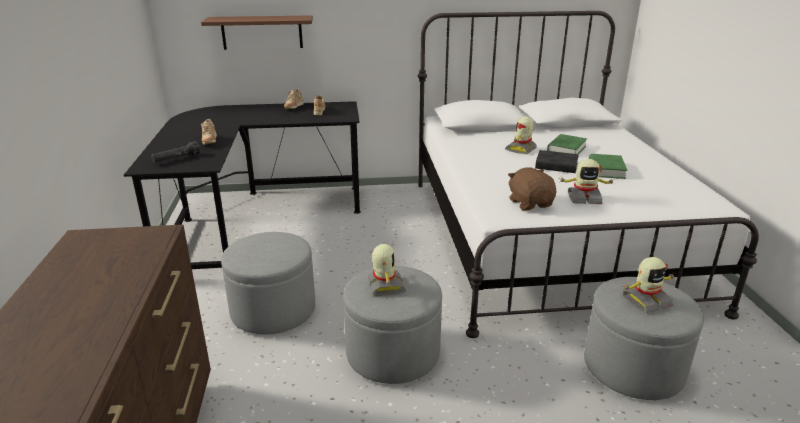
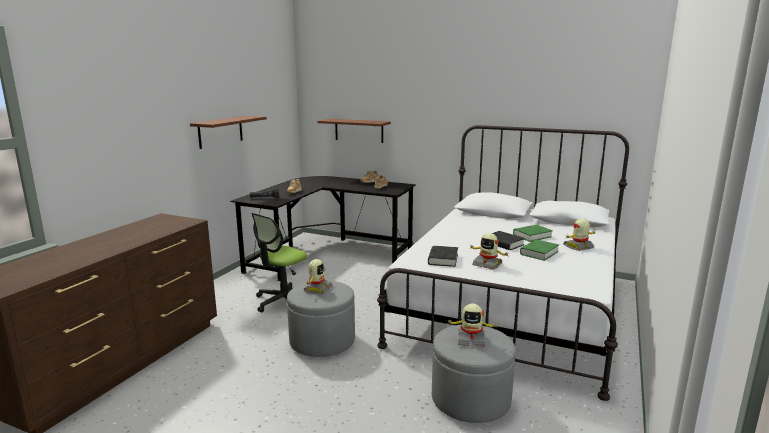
camera: 30 degrees right, 10 degrees down
(81, 57) = (220, 131): none -> brown shelf
(273, 310) = (283, 301): grey ottoman -> office chair
(521, 149) = (495, 230): toy robot -> toy robot (578, 247)
(530, 203) = (443, 259): brown plush toy -> black book

